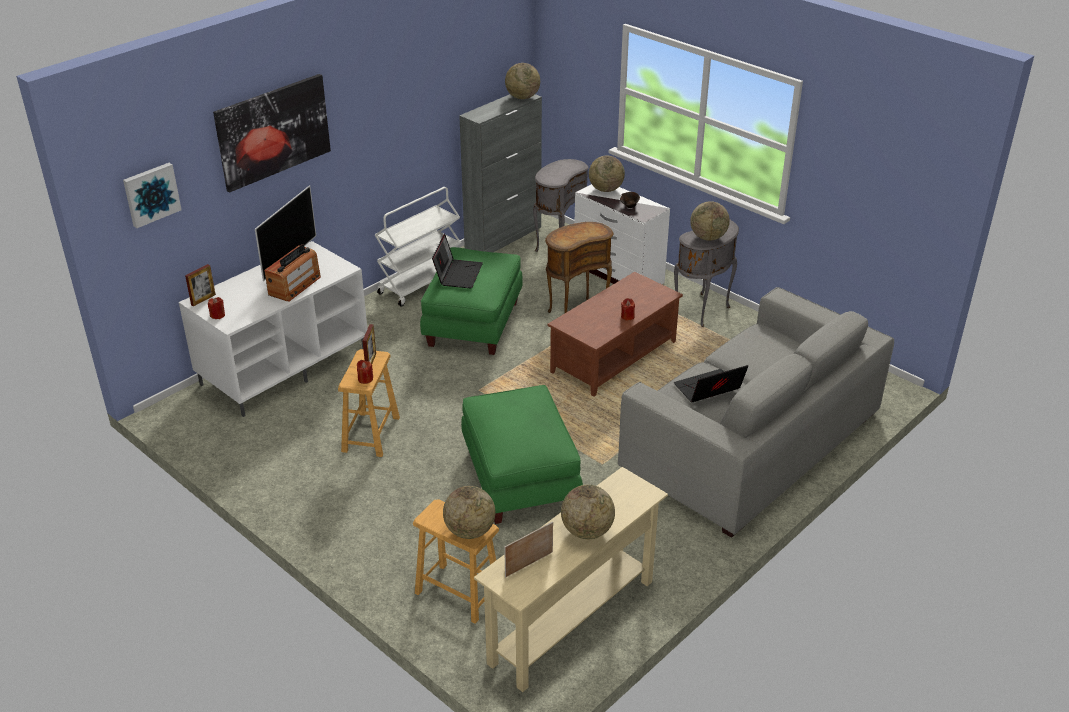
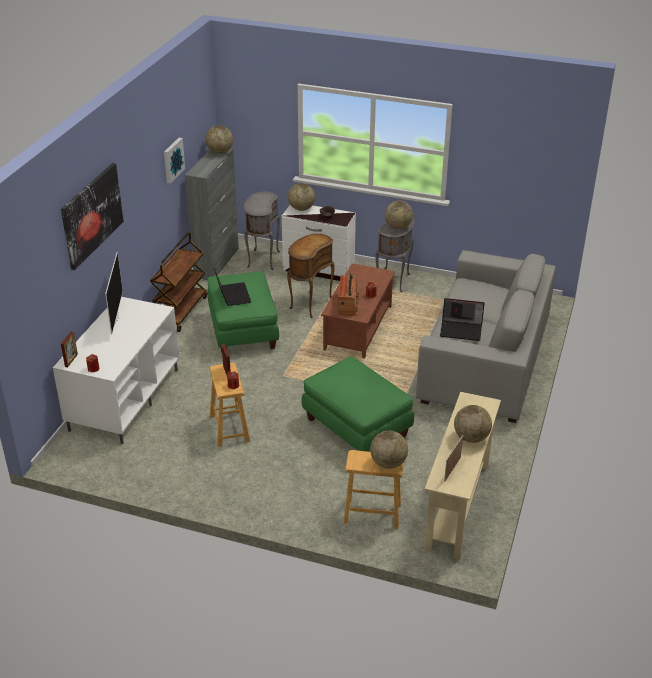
camera: 25 degrees left, 0 degrees up
(151, 194) = (32, 284): picture -> picture (172, 160)
(294, 285) = (134, 332): radio -> radio (347, 304)
(421, 283) = (181, 311): white cart -> brown cart
(708, 390) = (461, 330): laptop -> laptop turned 120 degrees counterclockwise

